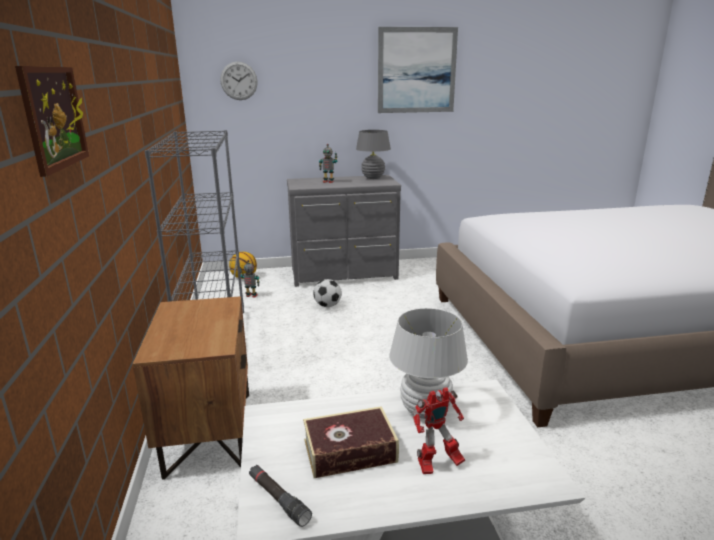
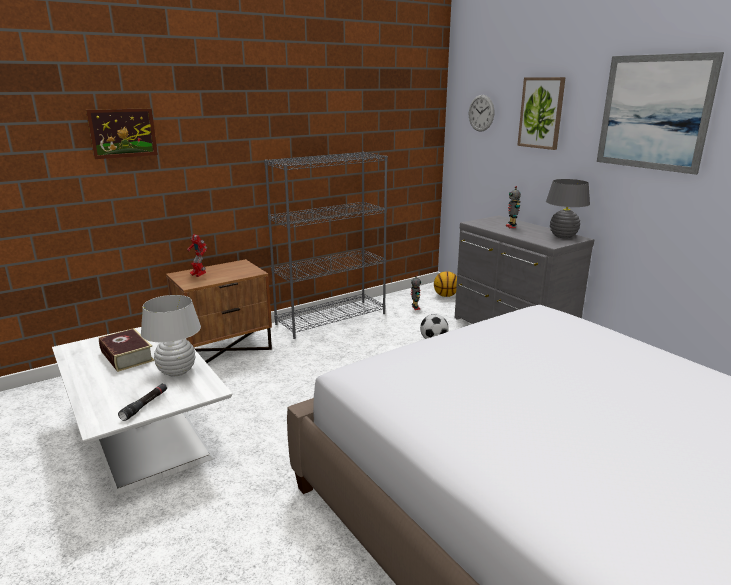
camera: 65 degrees right, 0 degrees up
(278, 499) = (84, 347): black flashlight -> black flashlight (145, 405)
(315, 76) = (541, 113): none -> picture
(437, 465) = (114, 384): toy robot -> toy robot (198, 276)

